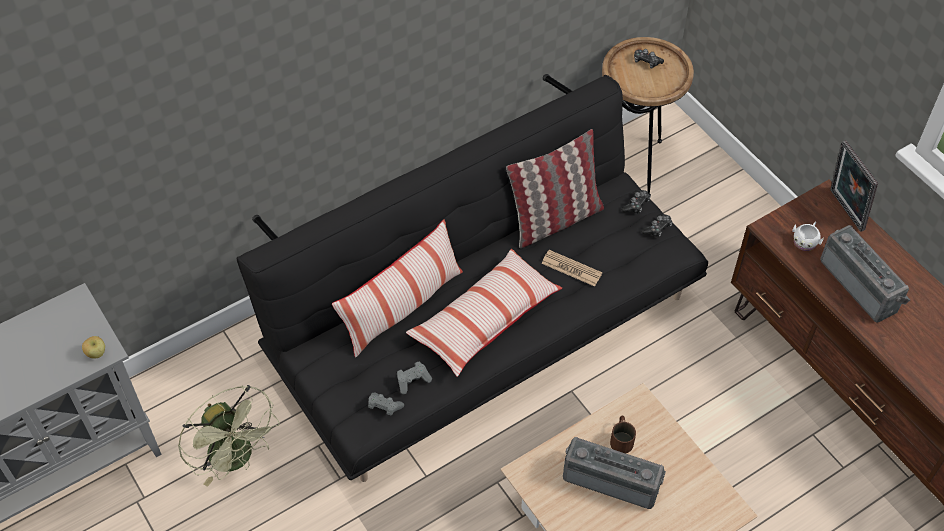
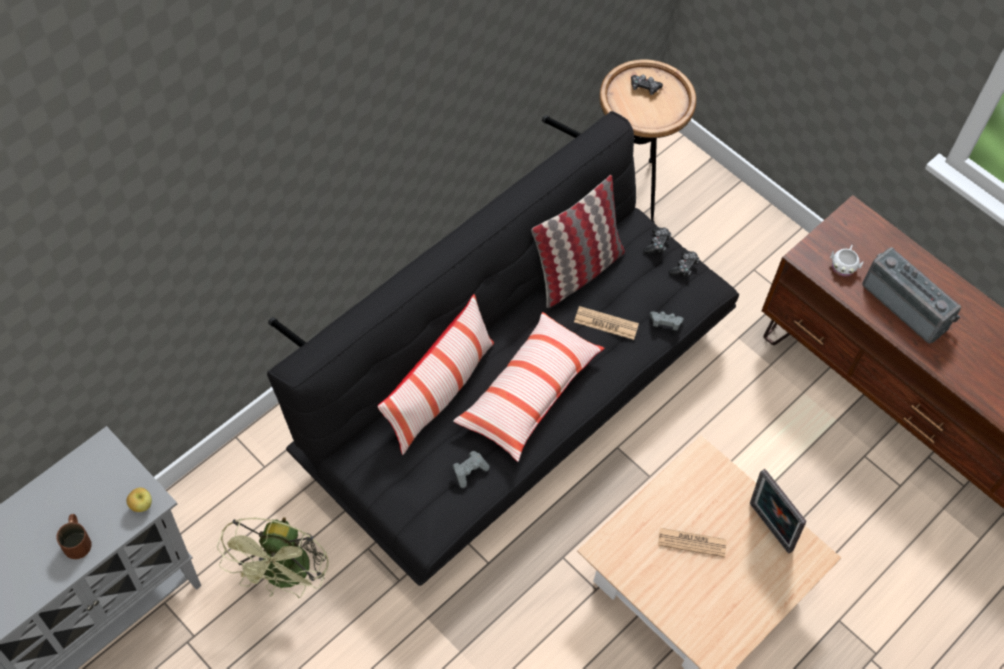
camera: 15 degrees left, 5 degrees up
(237, 459) = (285, 577): green fan -> green fan turned 60 degrees clockwise
(384, 407) = (446, 505): grey game controller -> grey game controller (665, 324)
(612, 479) = (692, 542): radio -> newspaper
(621, 437) = (691, 497): brown mug -> brown mug (77, 539)
(843, 211) = (874, 227): picture frame -> picture frame (767, 529)

